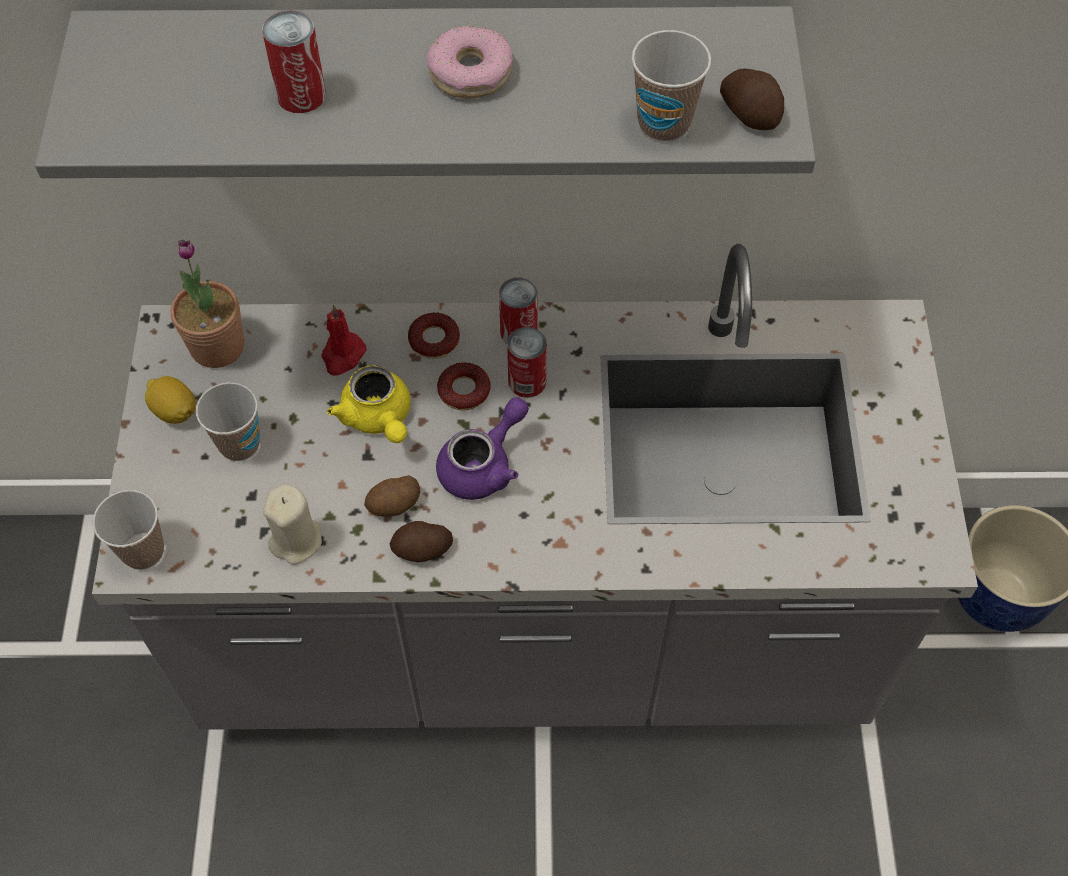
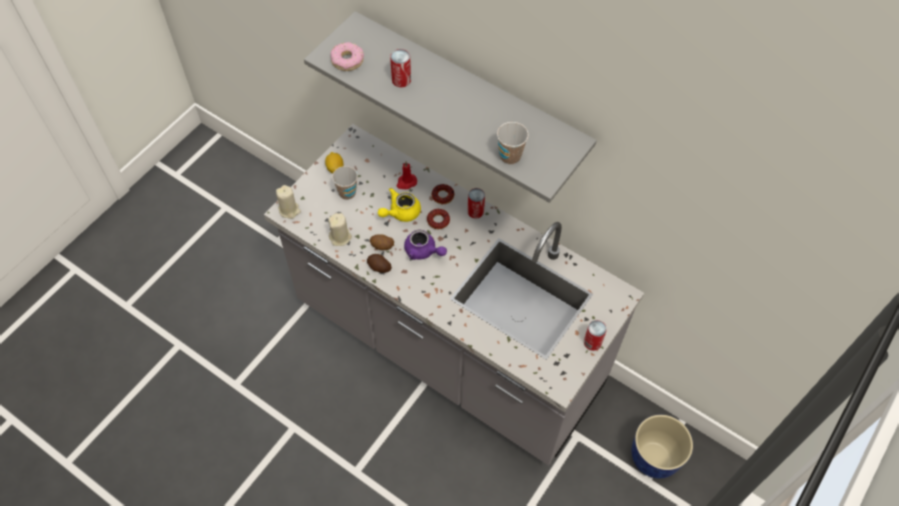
camera: 35 degrees right, 0 degrees up
(143, 551) = (289, 210): cup -> beige candle
(217, 346) = (366, 153): potted plant -> none
(378, 418) = (400, 212): yellow teapot -> yellow teapot turned 45 degrees clockwise
(470, 72) = (462, 102): donut -> donut (347, 60)
(483, 465) = (423, 251): purple teapot -> purple teapot turned 45 degrees clockwise
(527, 381) = (463, 231): can -> can (592, 342)
(750, 113) = (543, 169): potato -> none

